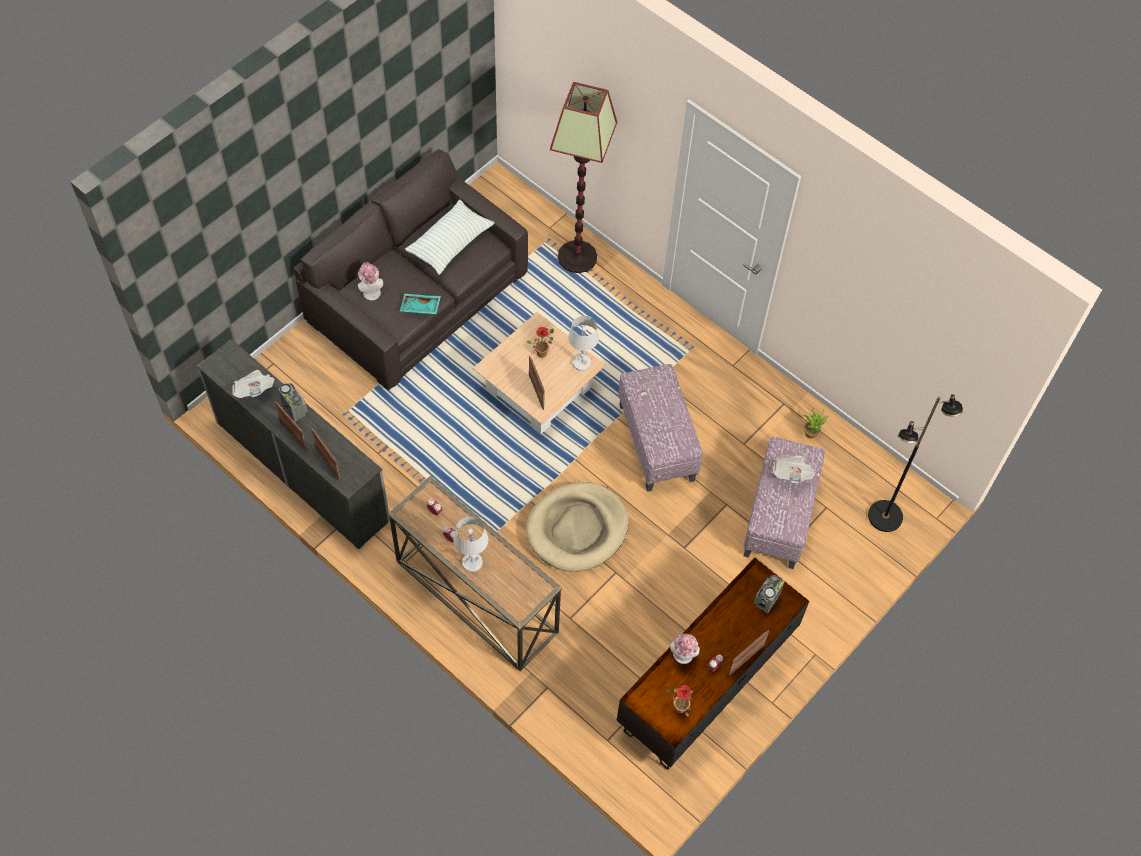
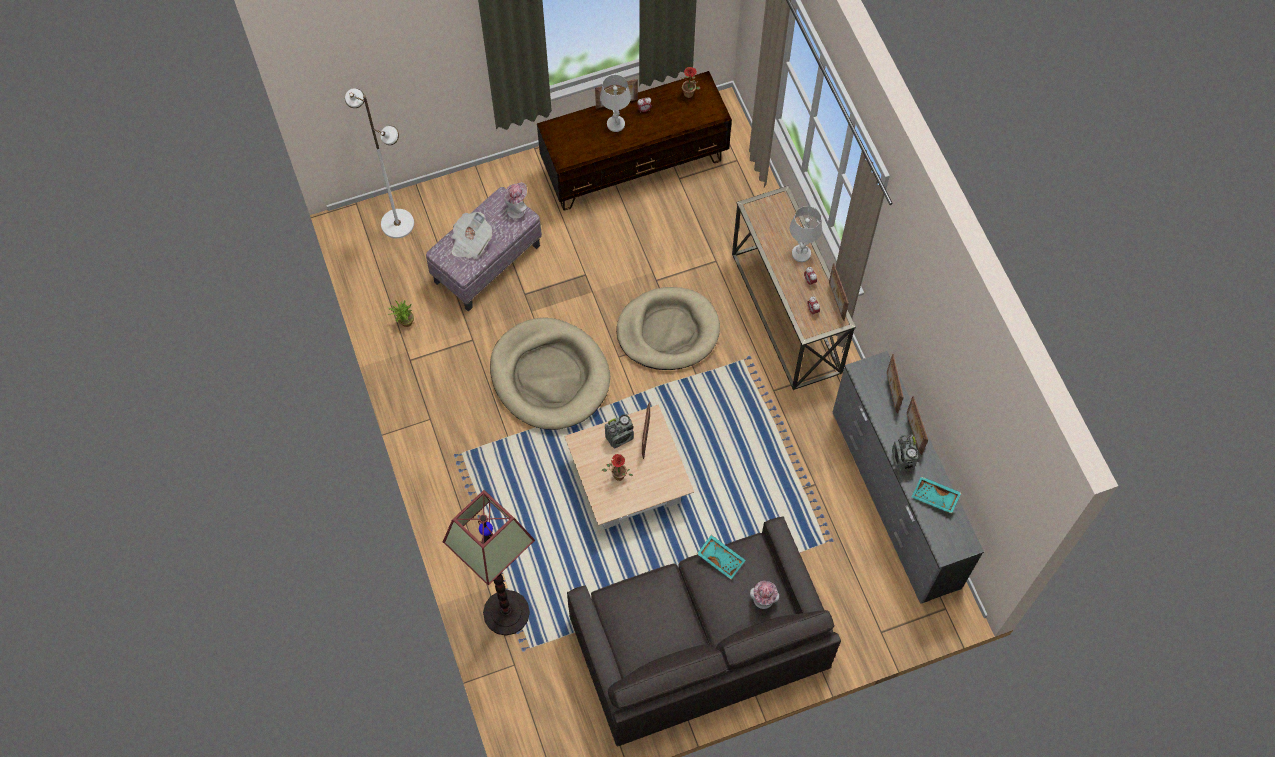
camera: 150 degrees left, 5 degrees up
(254, 390) = (934, 498): newspaper -> turquoise tray
(417, 530) = (835, 301): none -> picture frame
(450, 243) = (653, 622): pillow -> none
(582, 363) = (586, 447): white table lamp -> white table lamp (615, 124)
(657, 442) = (549, 376): ottoman -> beige dog bed
(683, 657) = (664, 126): hat -> hat (517, 209)
(766, 600) = (570, 138): radio -> radio (620, 437)
(885, 517) = (397, 223): black floor lamp -> white floor lamp

